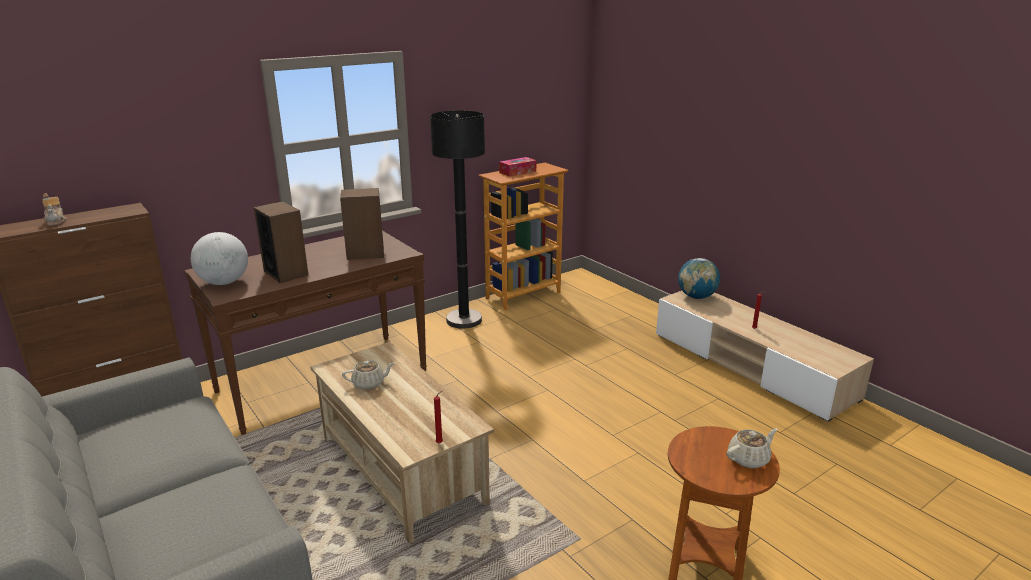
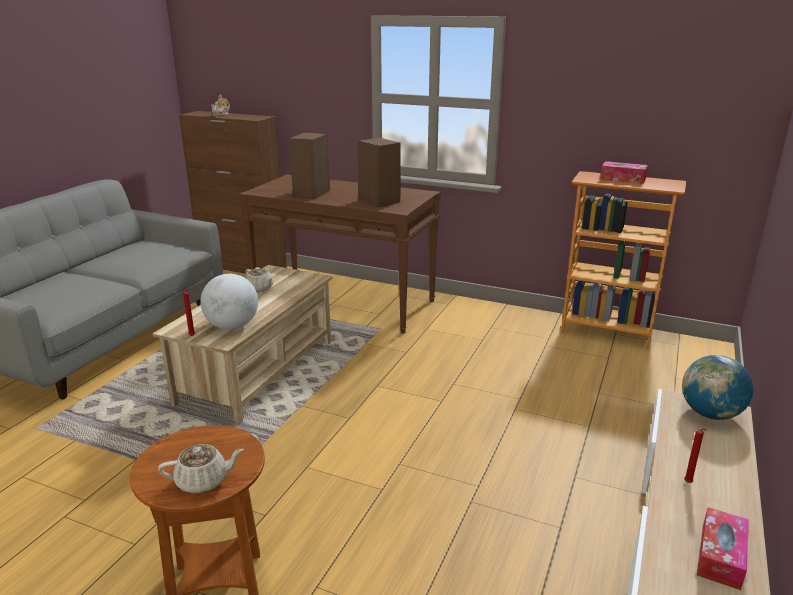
camera: 60 degrees right, 0 degrees up
(224, 282) = (277, 186): globe -> globe (232, 326)
(464, 320) = (510, 320): black floor lamp -> none
(749, 459) = (203, 481): beige teapot -> beige teapot turned 45 degrees counterclockwise
(814, 345) = (720, 556): none -> tissue box

